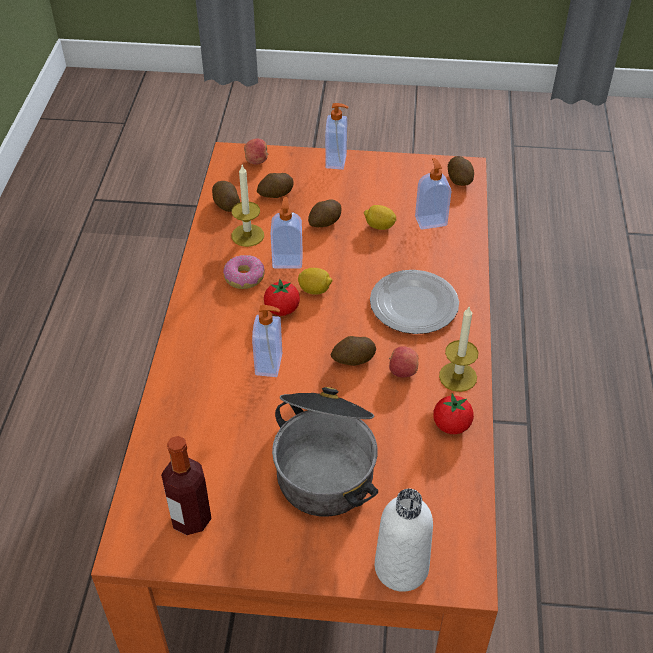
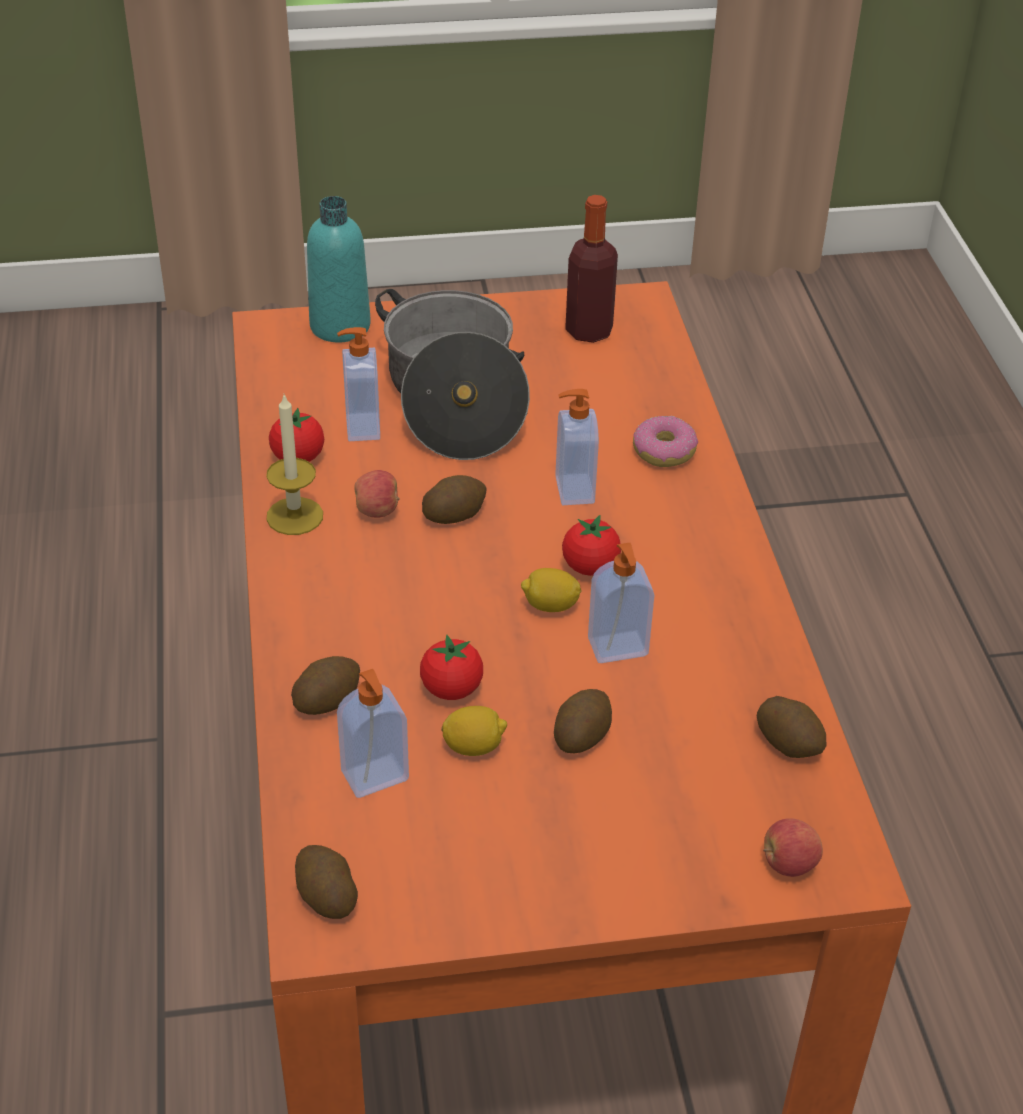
camera: 165 degrees right, 5 degrees down
(244, 277) = (676, 607): donut -> donut (663, 451)
(247, 235) = (712, 684): candle -> none
(275, 194) = (705, 783): potato -> potato (327, 700)
(337, 161) = (613, 897): soap dispenser -> soap dispenser (361, 427)
(383, 254) = (451, 689): none -> tomato
(401, 567) = (340, 326): white bottle -> turquoise bottle
(414, 303) = (378, 610): plate -> none

